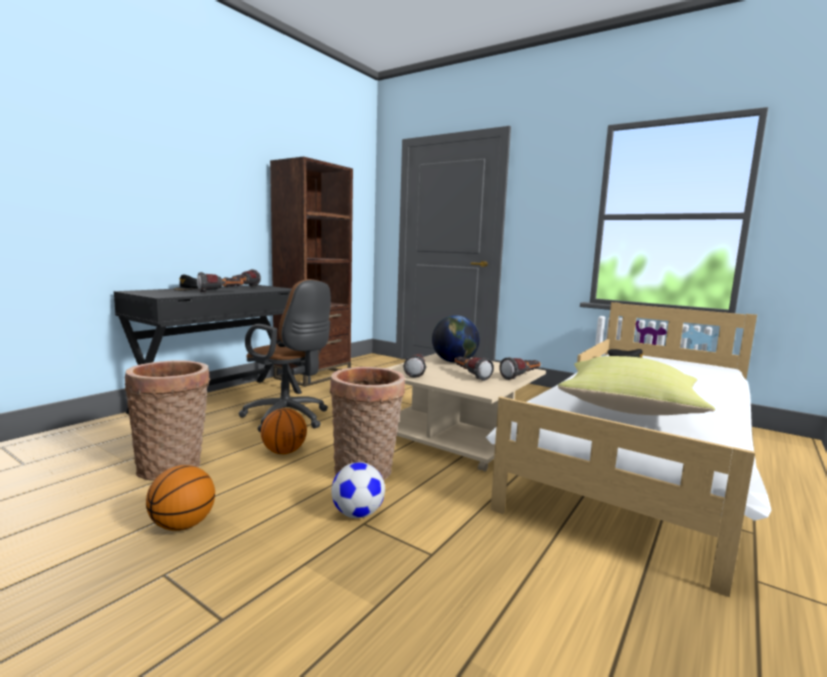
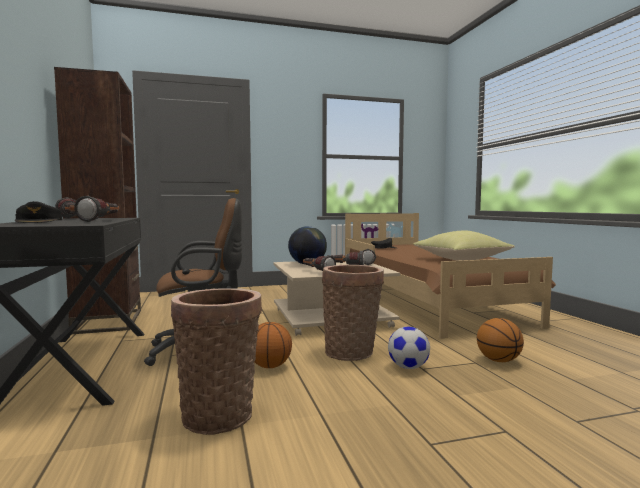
camera: 50 degrees left, 5 degrees down
(183, 525) = (355, 425): basketball -> basketball (498, 360)
(641, 463) = (426, 302): white bed -> brown bed

